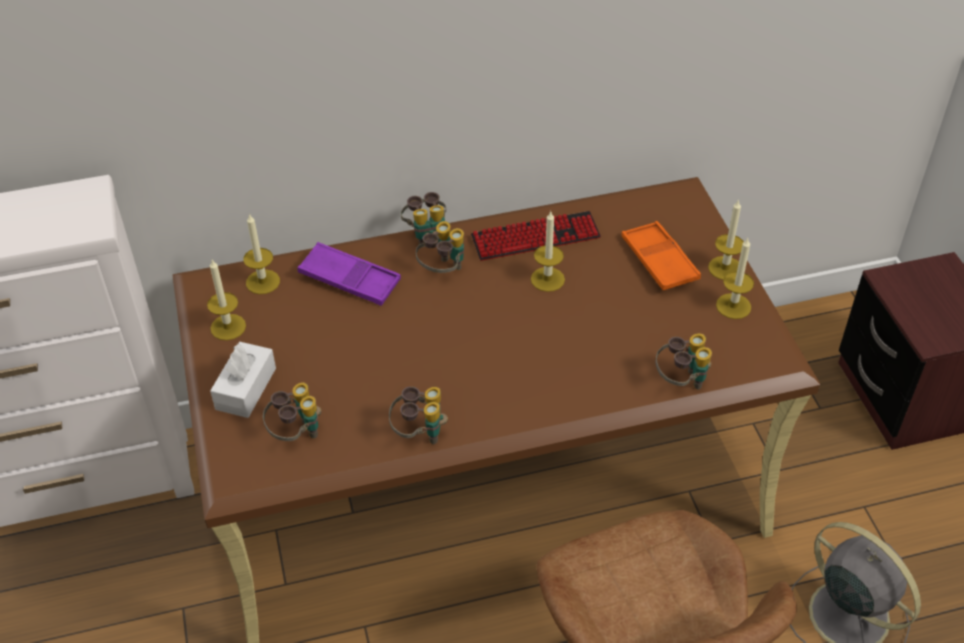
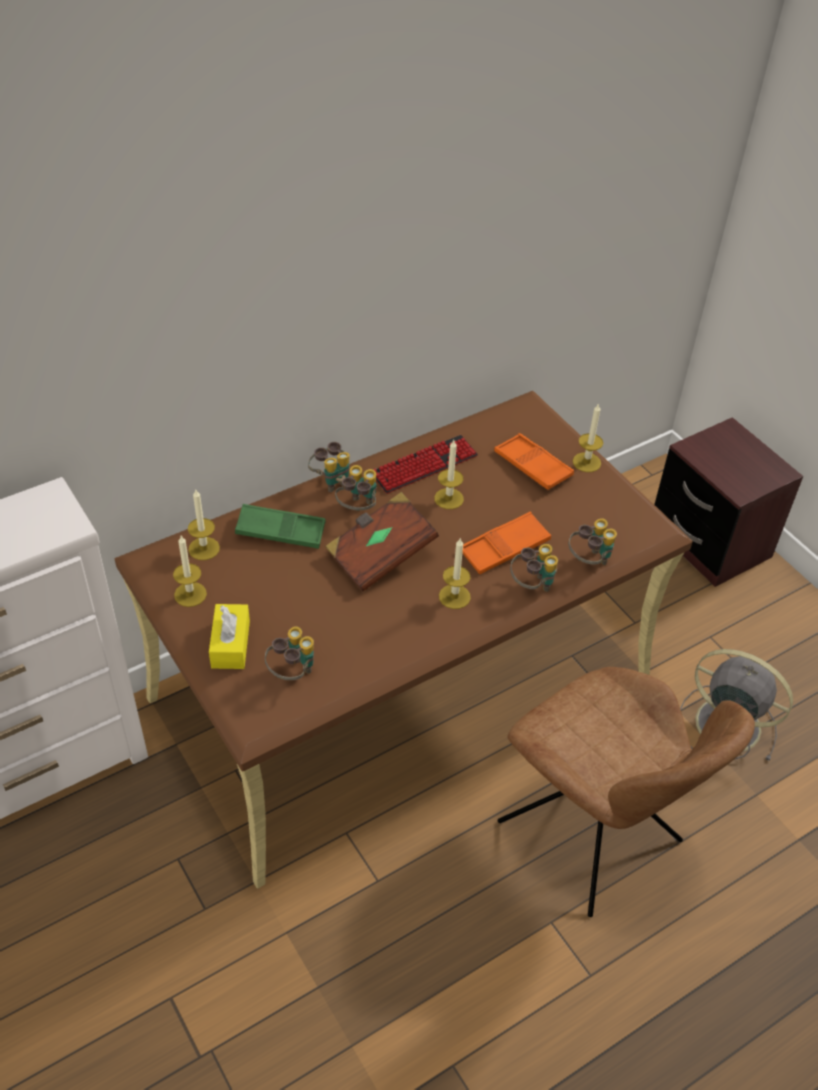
camera: 20 degrees left, 0 degrees up
(246, 388) = (230, 644): white tissue box -> yellow tissue box
(350, 279) = (280, 531): purple tray -> green tray
(419, 433) = (397, 649): binoculars -> binoculars (532, 585)
(445, 326) = (380, 555): none -> brown book
(588, 346) = (504, 548): none -> orange tray
(733, 306) = (605, 492): candle -> candle (454, 596)

